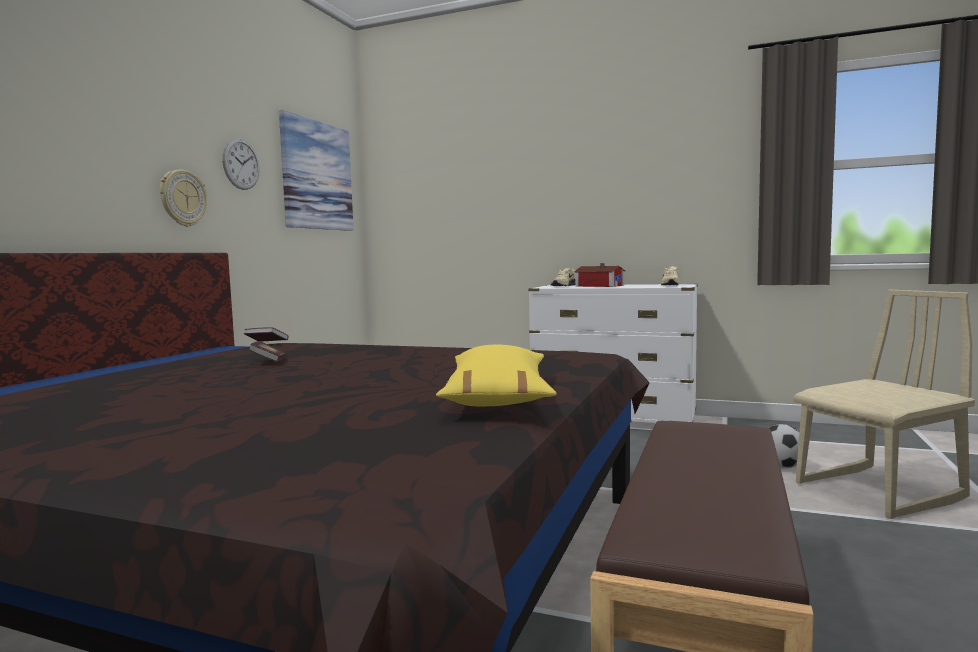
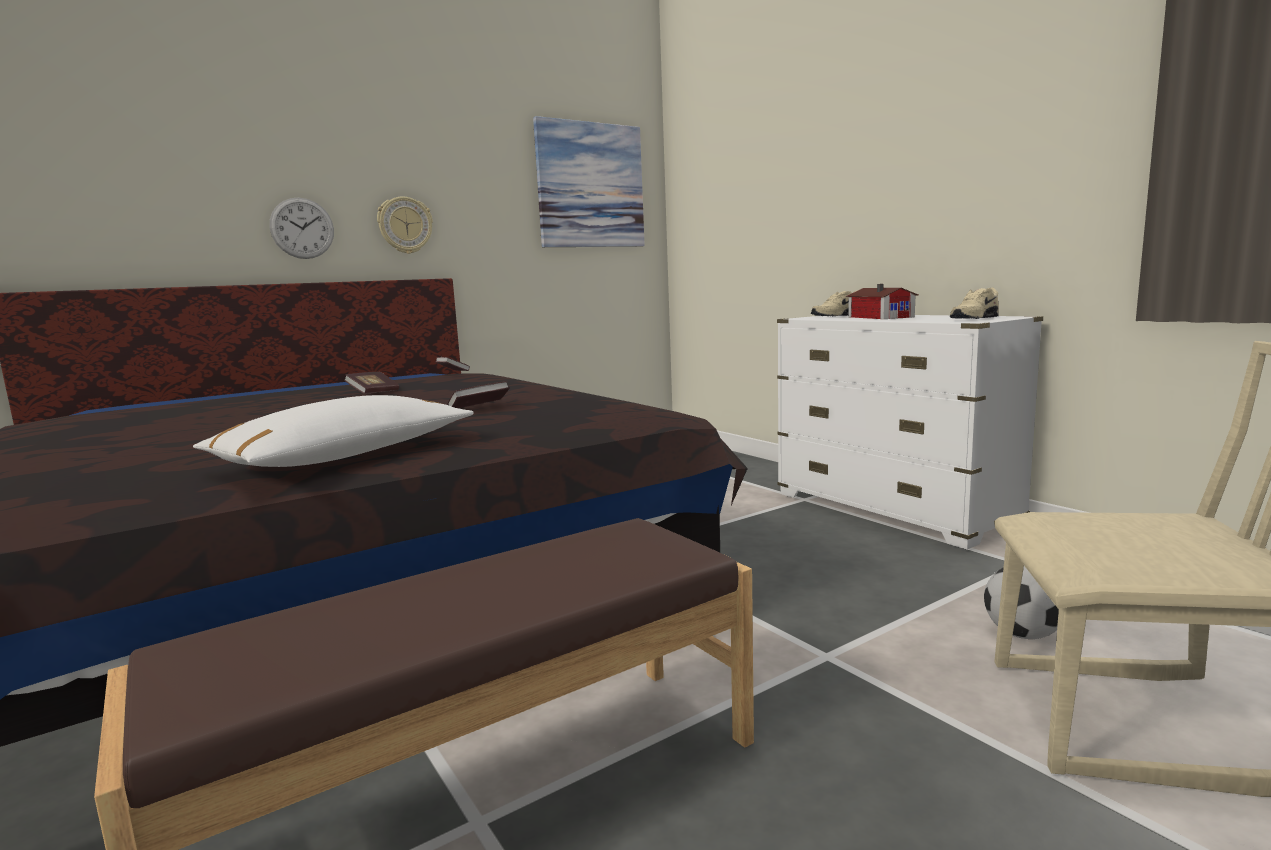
camera: 35 degrees right, 5 degrees up
(241, 164) = (479, 183): wall clock -> wall clock (302, 228)
(443, 361) = (479, 408): none -> book
(497, 396) = (346, 456): yellow pillow -> white pillow

